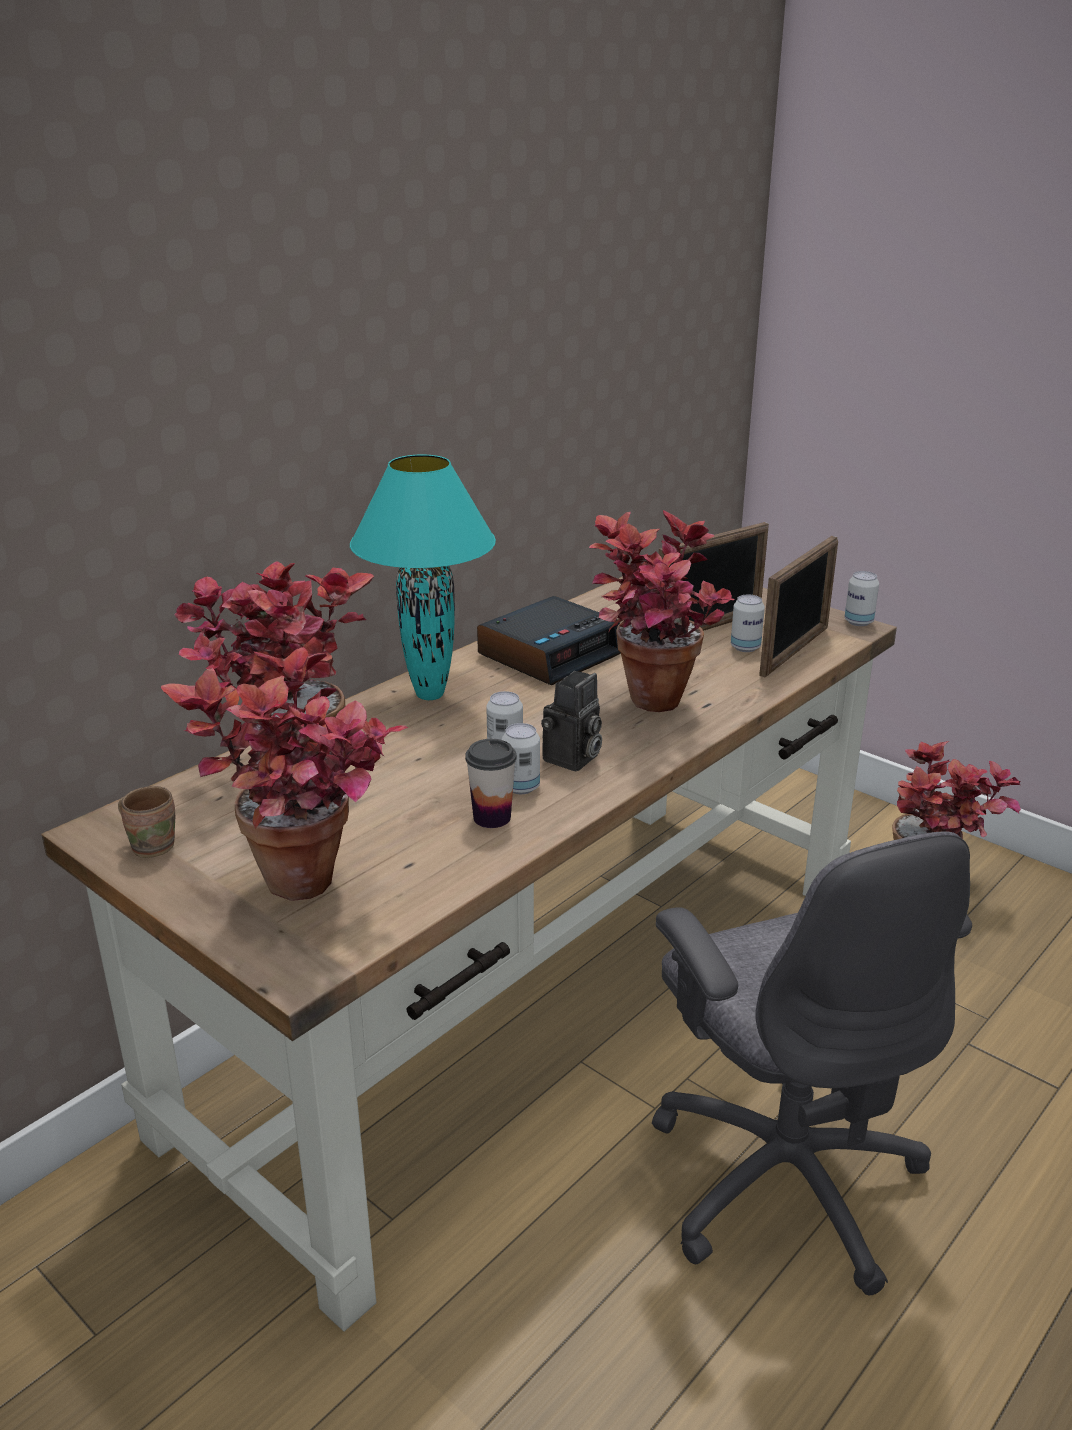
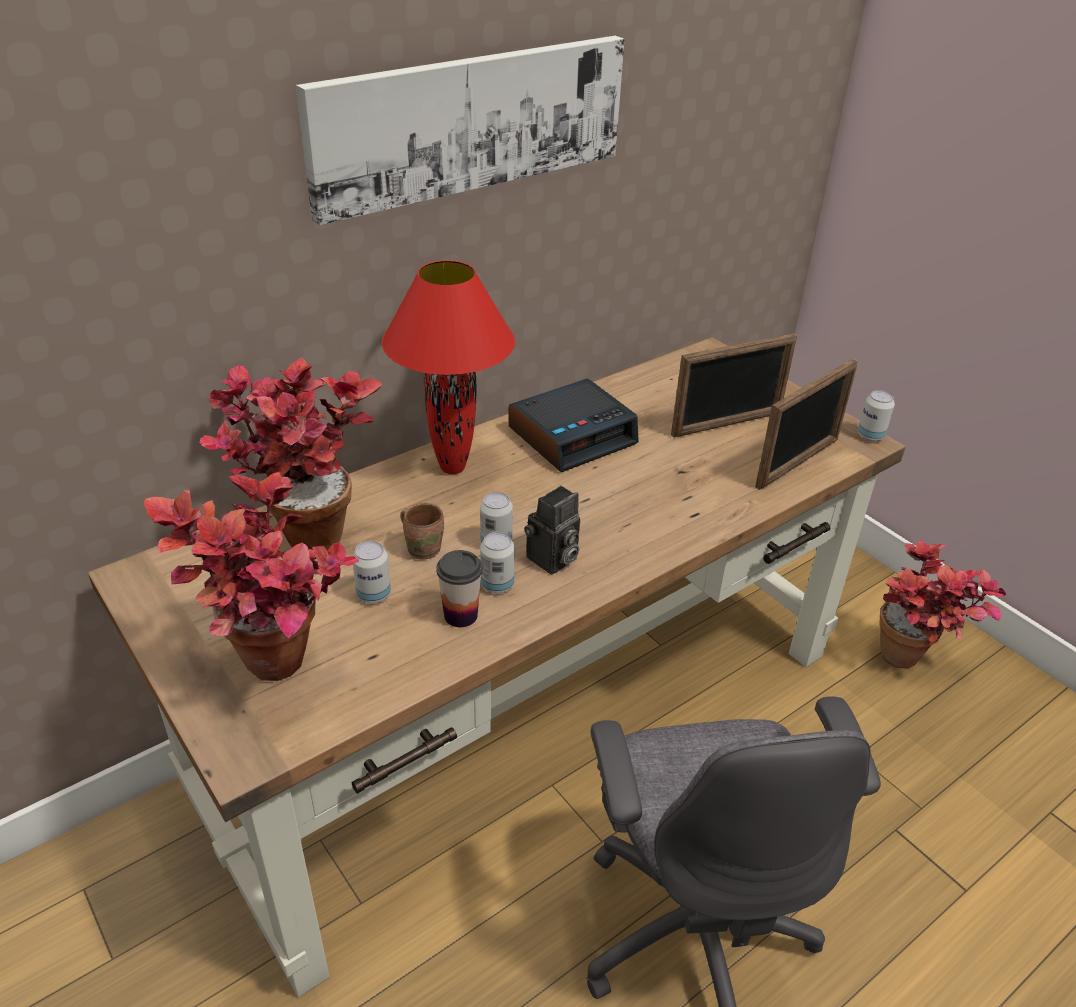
camera: 10 degrees right, 10 degrees up
(153, 845) = (170, 600): brown mug -> brown mug (424, 548)
(421, 314) = (470, 122): none -> picture
(428, 694) = (451, 467): turquoise table lamp -> red table lamp
(650, 711) = (641, 514): potted plant -> none
(745, 647) = (752, 452): can -> can (373, 594)

